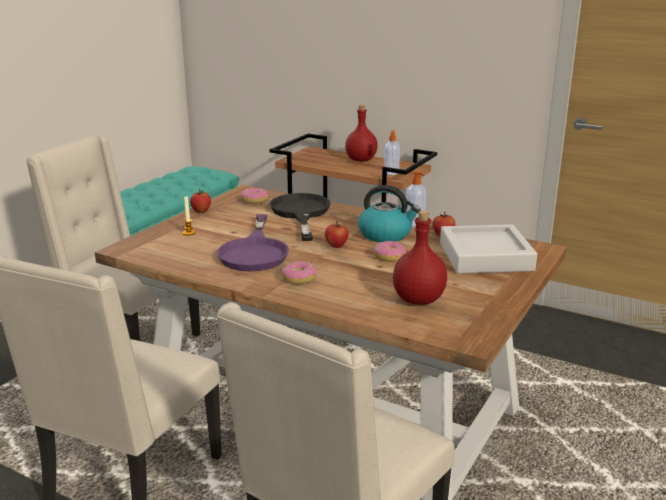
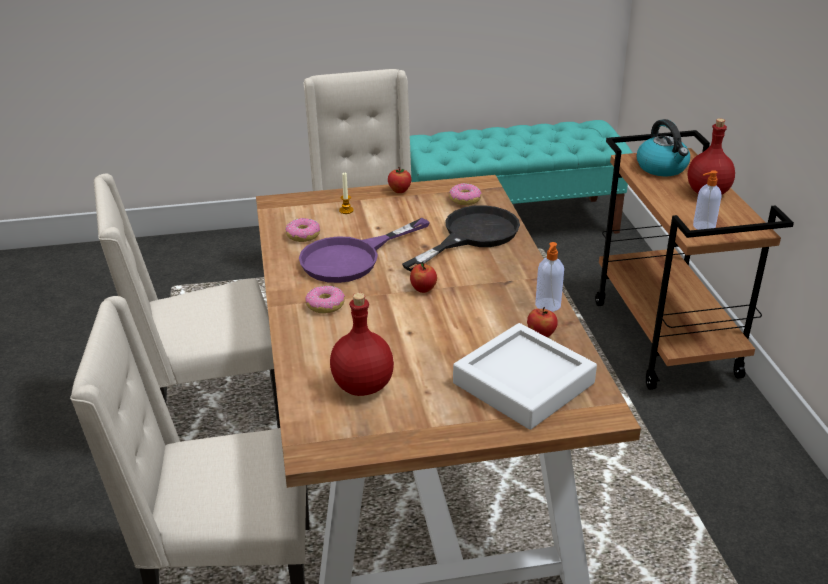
camera: 50 degrees right, 10 degrees up
(386, 234) = (492, 302): kettle -> kettle (662, 168)
(389, 257) = (438, 328): donut -> donut (303, 235)

